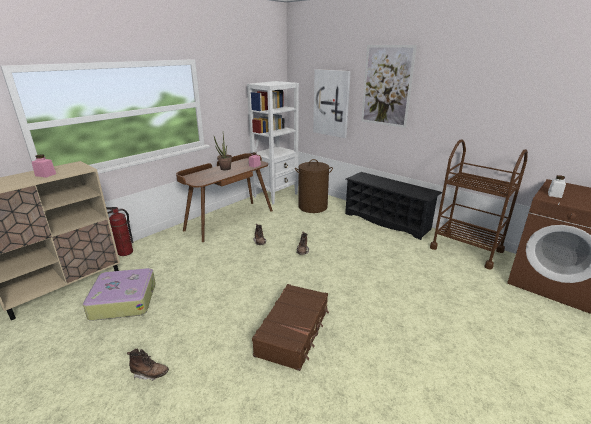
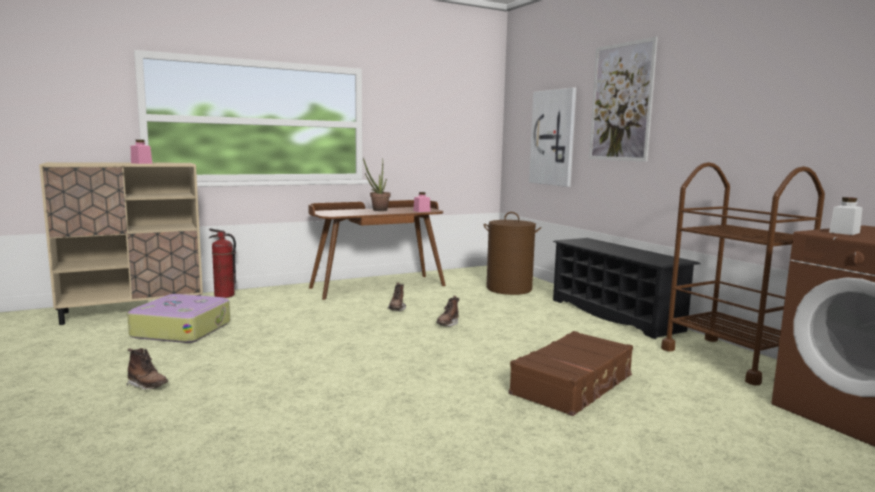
camera: 20 degrees right, 15 degrees down
(276, 195) = (466, 273): white bookcase -> none
(294, 331) = (355, 387): brown suitcase -> brown suitcase (573, 385)

